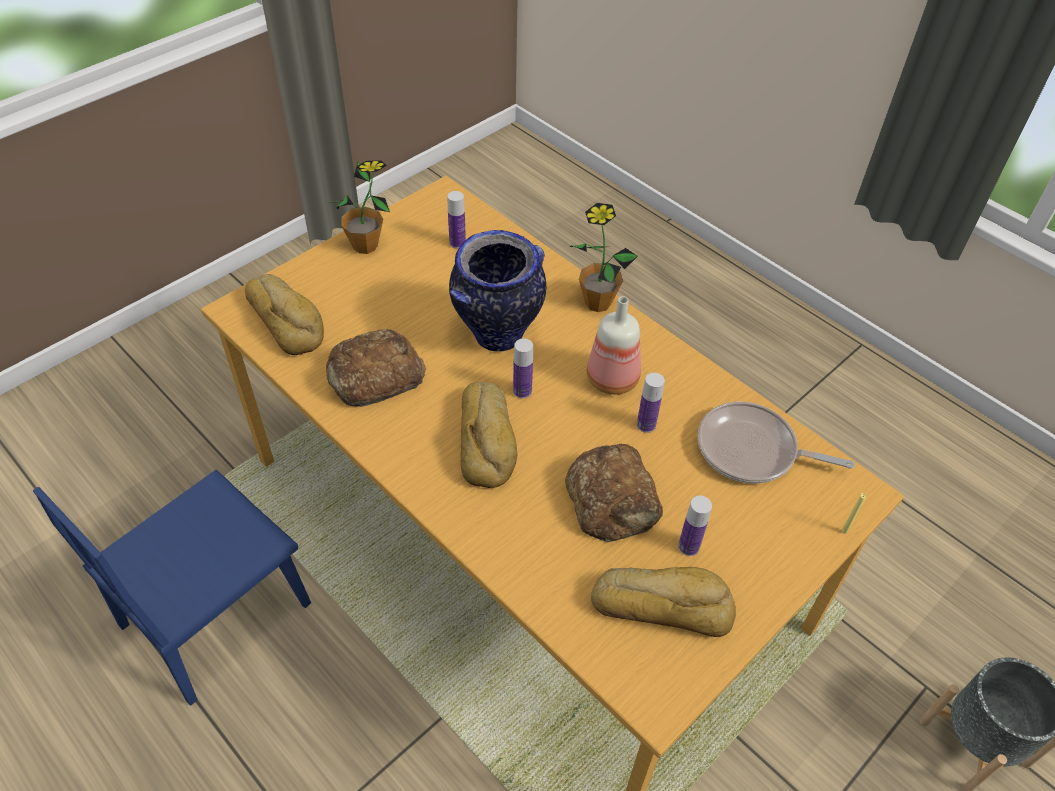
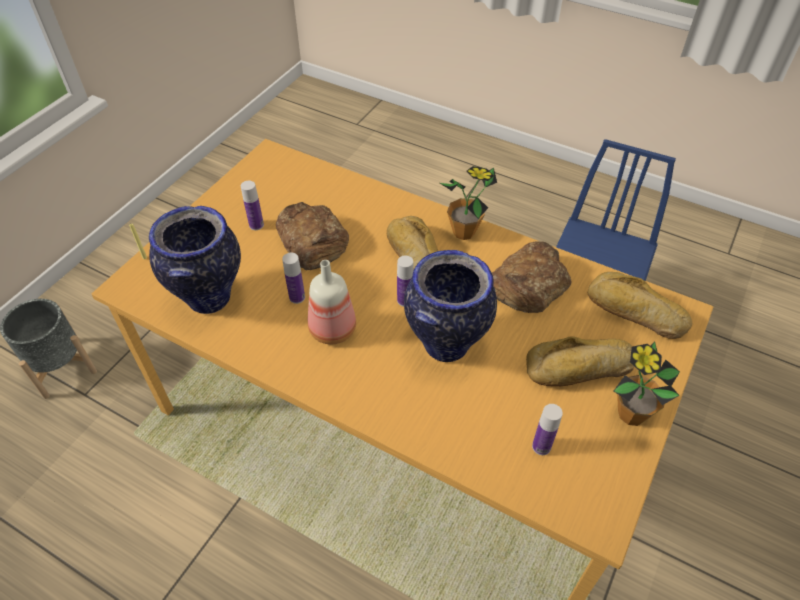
camera: 165 degrees right, 0 degrees up
(597, 303) = (365, 407): potted plant -> potted plant (464, 232)
(662, 604) = (271, 193): bread -> bread (580, 369)
(752, 451) = (209, 297): frying pan -> vase

